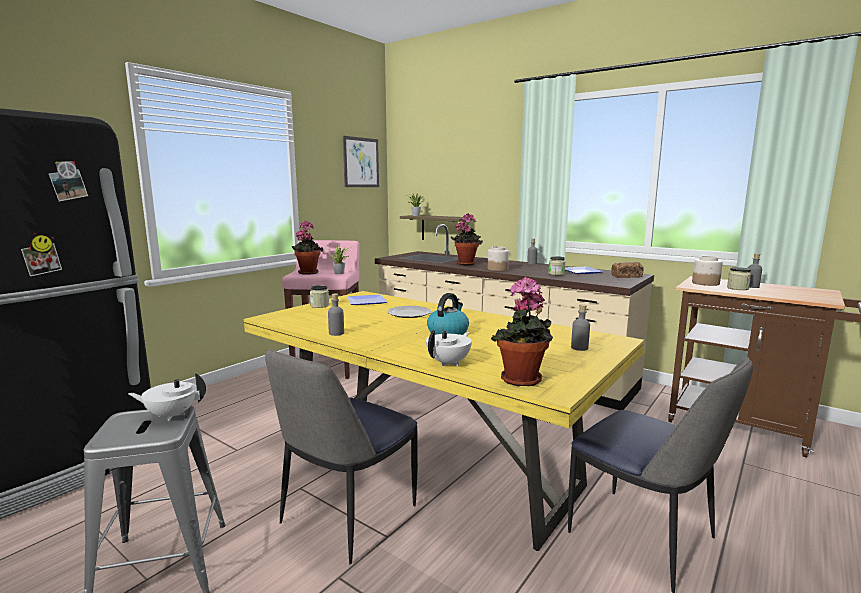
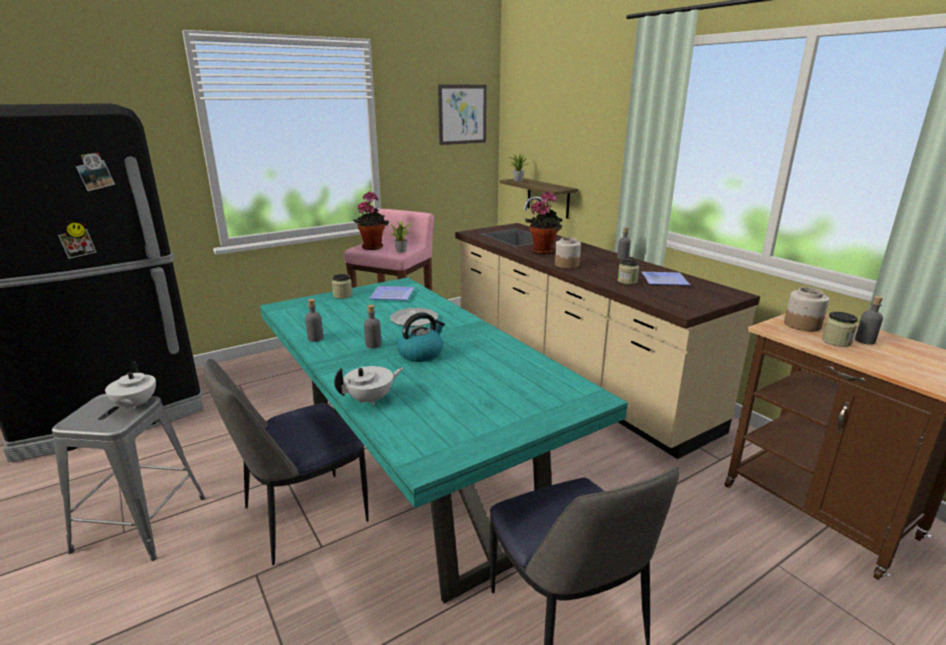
camera: 20 degrees right, 10 degrees up
(171, 415) = (135, 405): white teapot -> white teapot turned 120 degrees counterclockwise
(430, 461) = (417, 475): yellow dining table -> turquoise dining table
(522, 381) = (410, 440): potted plant -> none
(579, 348) = (532, 402): grey bottle -> grey bottle (373, 345)
(626, 276) = (714, 296): bread -> none

